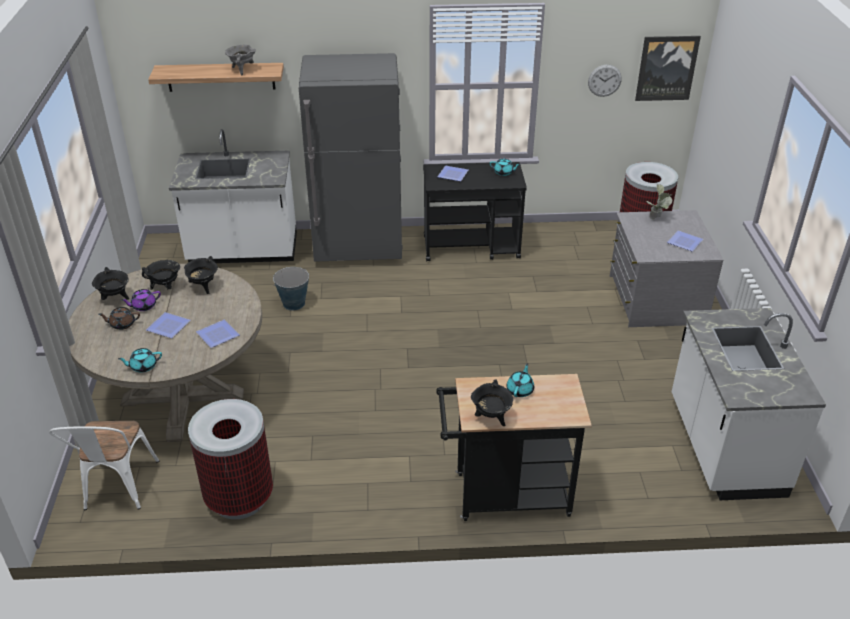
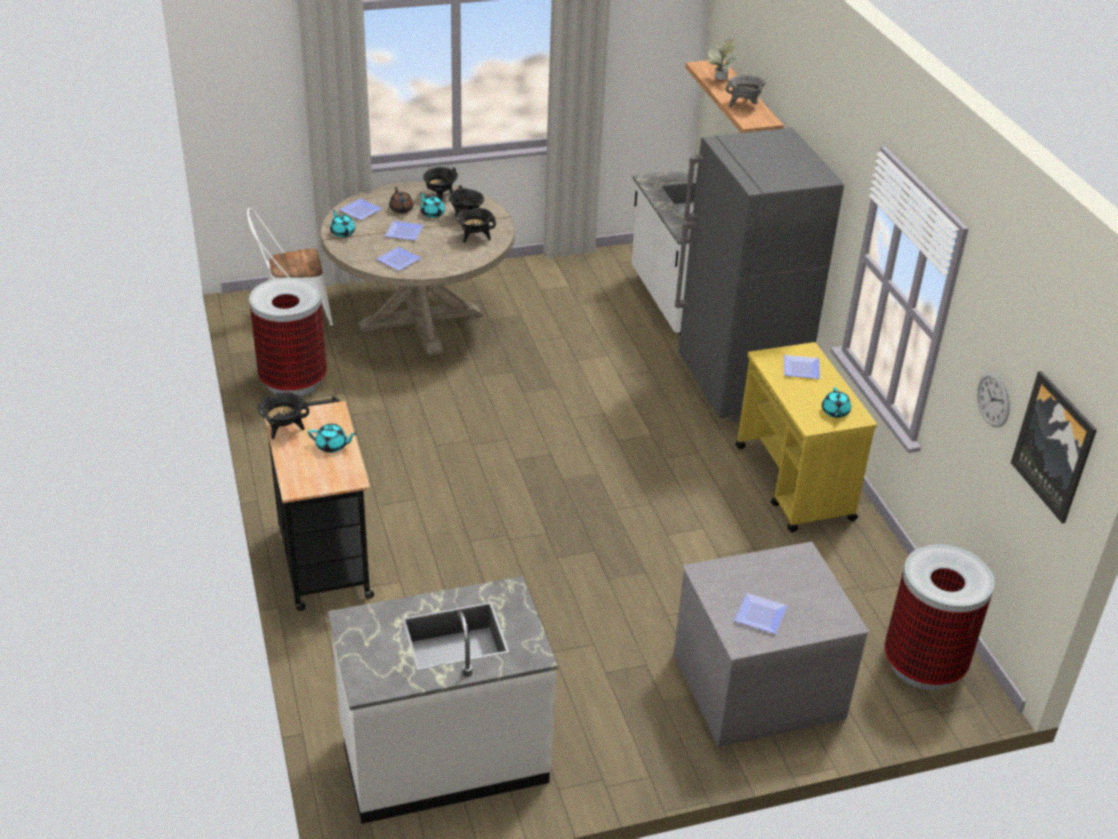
camera: 75 degrees right, 0 degrees up
(110, 351) = (360, 212): none -> plate
(143, 306) = (432, 213): purple teapot -> turquoise teapot
(293, 303) = (600, 358): bucket -> none
(472, 247) = (794, 483): black cart -> yellow cart
(656, 218) = (815, 584): potted plant -> potted plant (719, 81)

